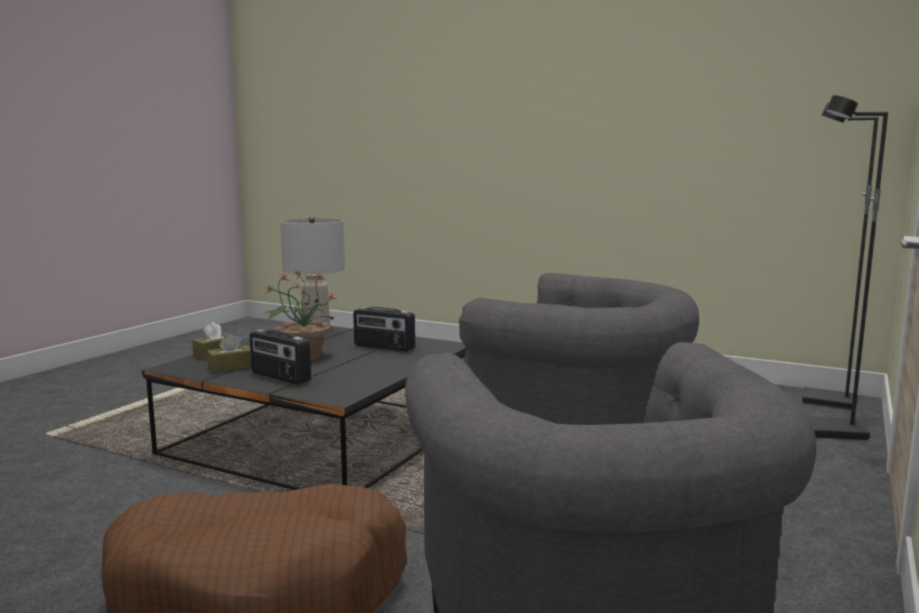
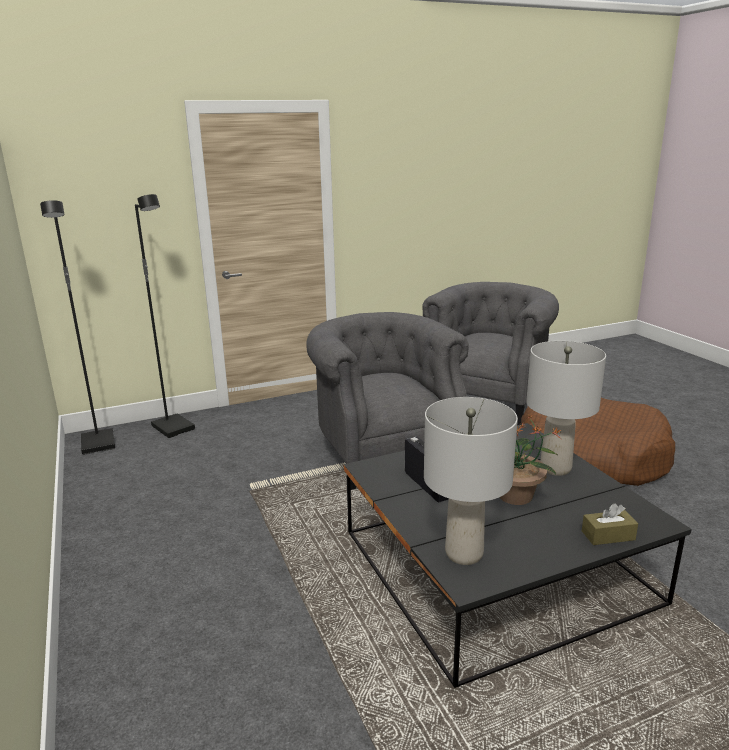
camera: 140 degrees left, 10 degrees up
(231, 367) = (594, 500): brown tissue box -> none
(280, 377) = (554, 468): radio -> grey table lamp

